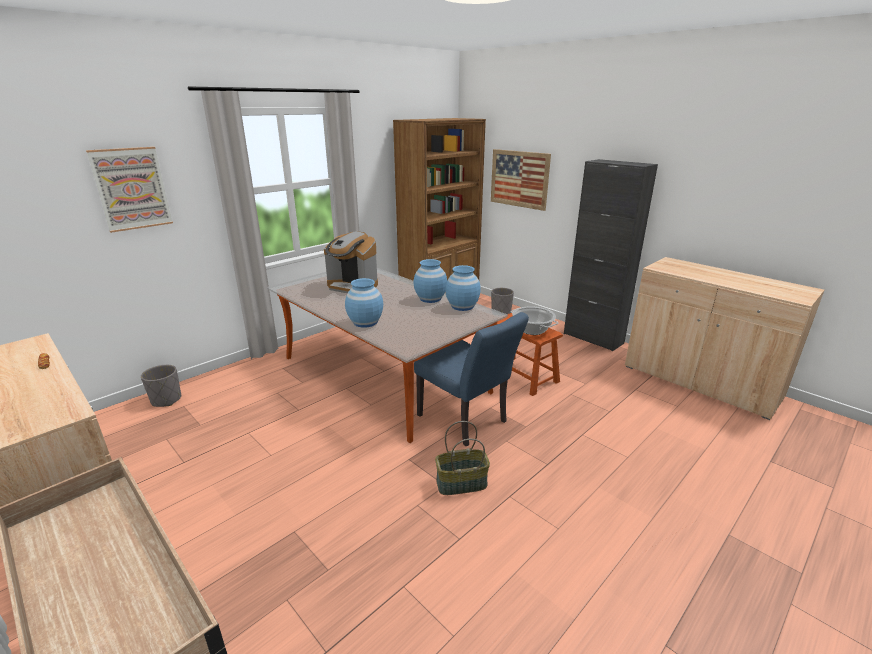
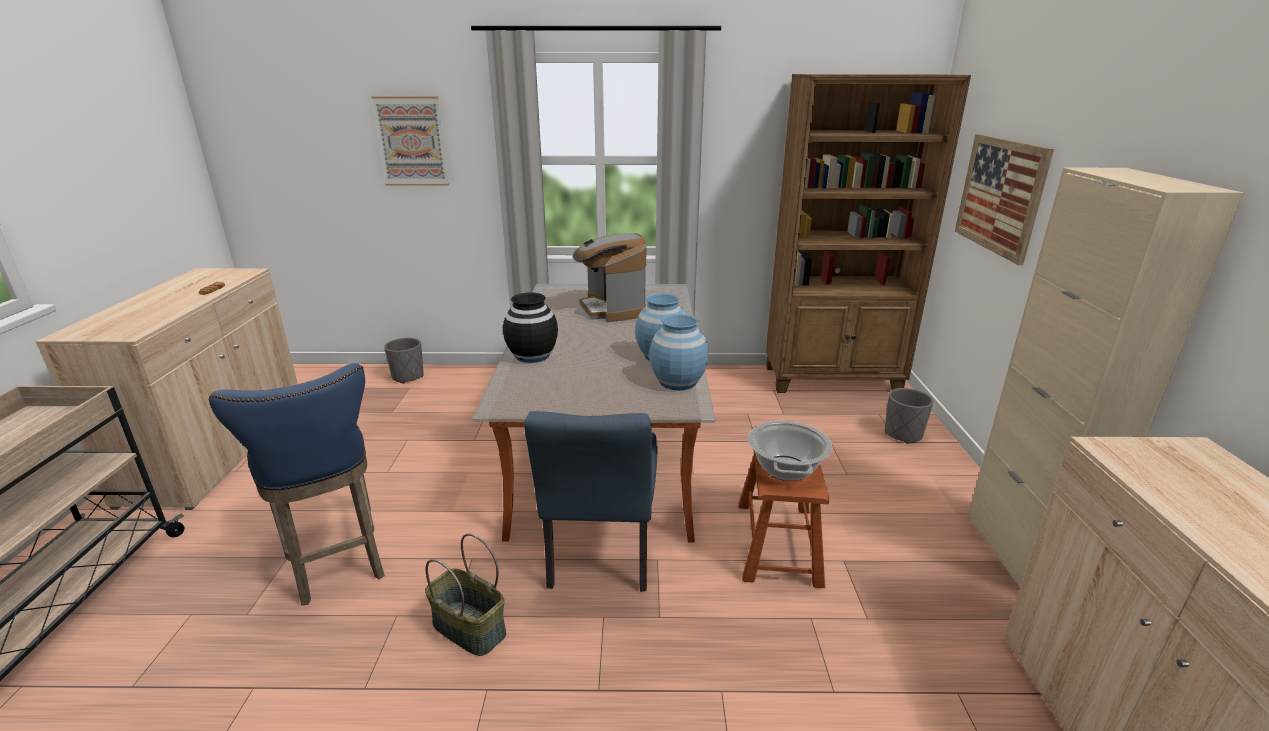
camera: 45 degrees right, 0 degrees up
(328, 510) = (334, 558): none -> blue stool
(365, 322) = (532, 355): blue vase -> black vase
(593, 338) = (1020, 554): black cabinet -> beige cabinet

